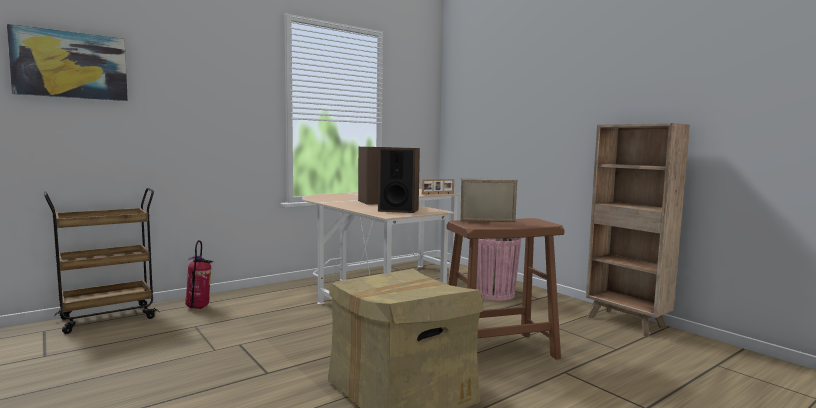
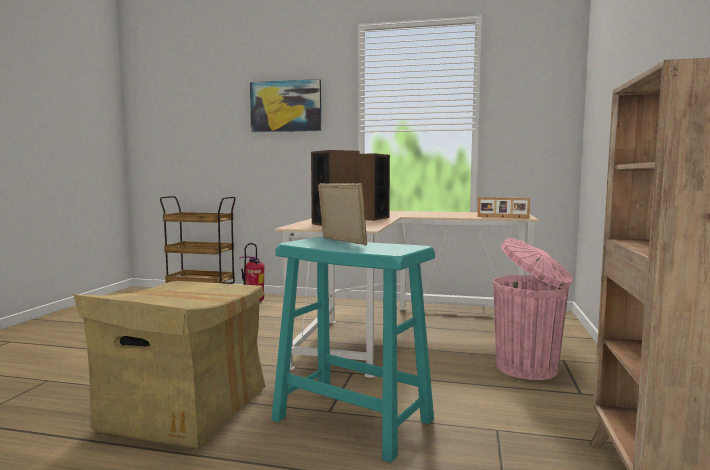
camera: 50 degrees right, 0 degrees up
(70, 65) = (194, 103): picture -> picture (286, 106)
(498, 350) = (352, 419): brown stool -> turquoise stool

